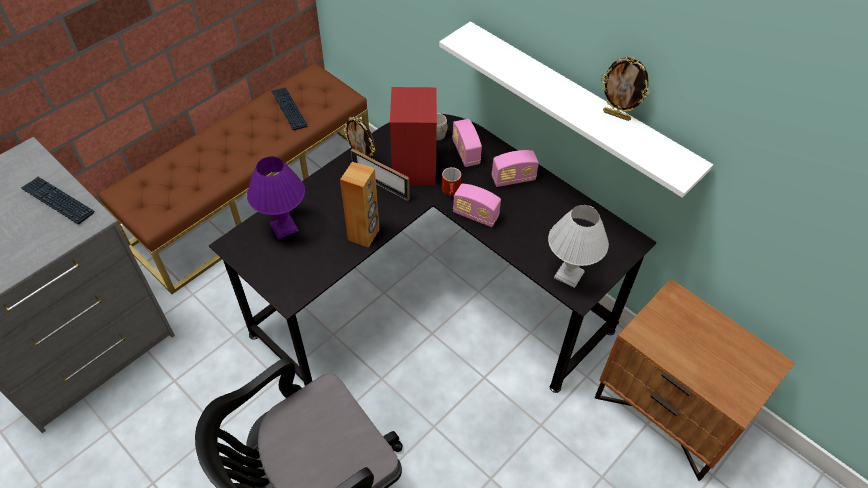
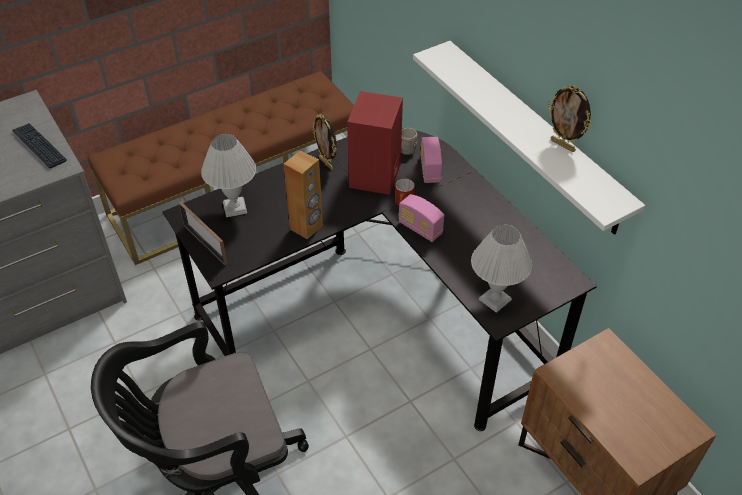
camera: 15 degrees right, 5 degrees down
(285, 228) = (235, 208): purple table lamp -> white table lamp
(289, 109) = (282, 109): keyboard -> none
(380, 185) = (337, 186): picture frame -> picture frame (205, 244)
(513, 179) = (469, 202): radio -> none

